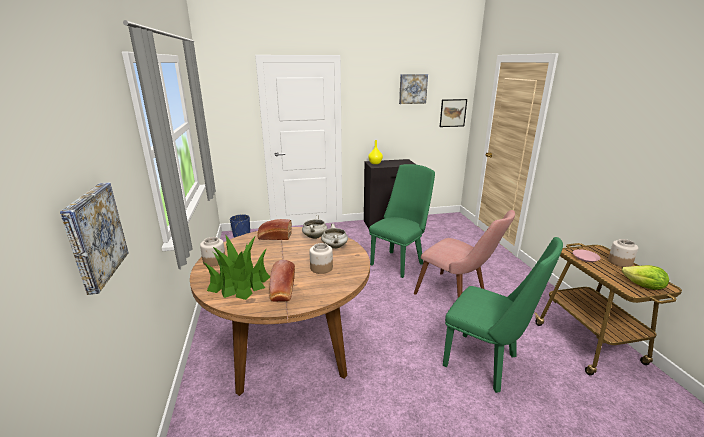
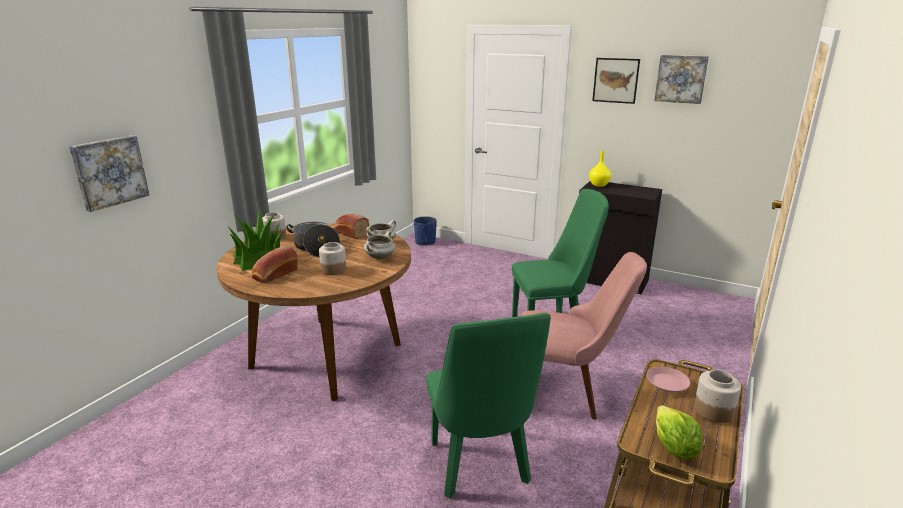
camera: 40 degrees right, 0 degrees up
(271, 257) = (315, 248): none -> cooking pot
(453, 113) = (755, 124): picture -> picture (615, 80)
(458, 295) = (567, 392): pink chair -> pink chair turned 75 degrees counterclockwise

